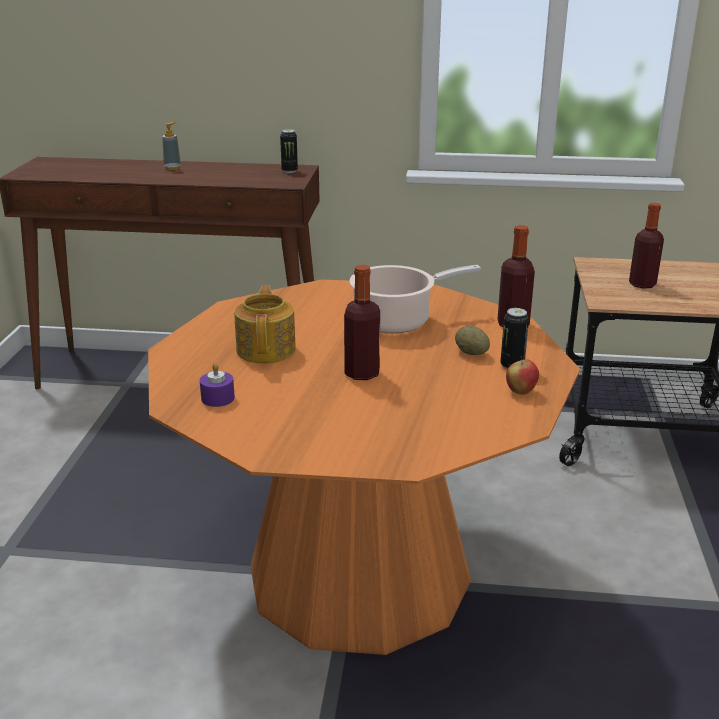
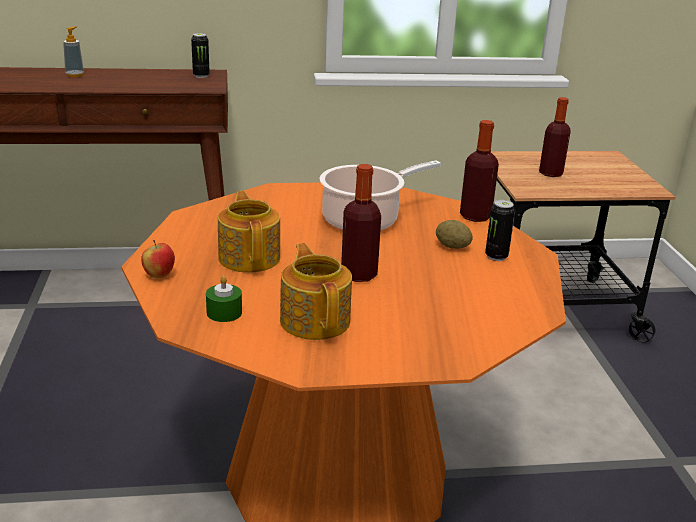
camera: 15 degrees left, 0 degrees up
(218, 398) = (224, 312): purple candle -> green candle
(298, 412) = (315, 320): none -> teapot
(520, 392) = (518, 281): apple -> apple (159, 276)

